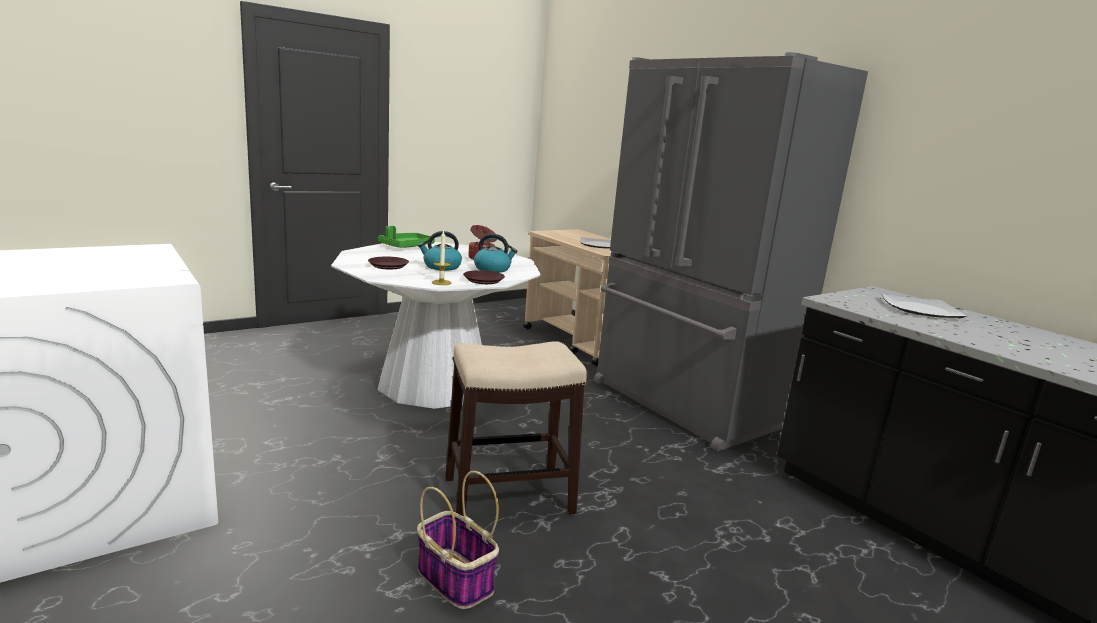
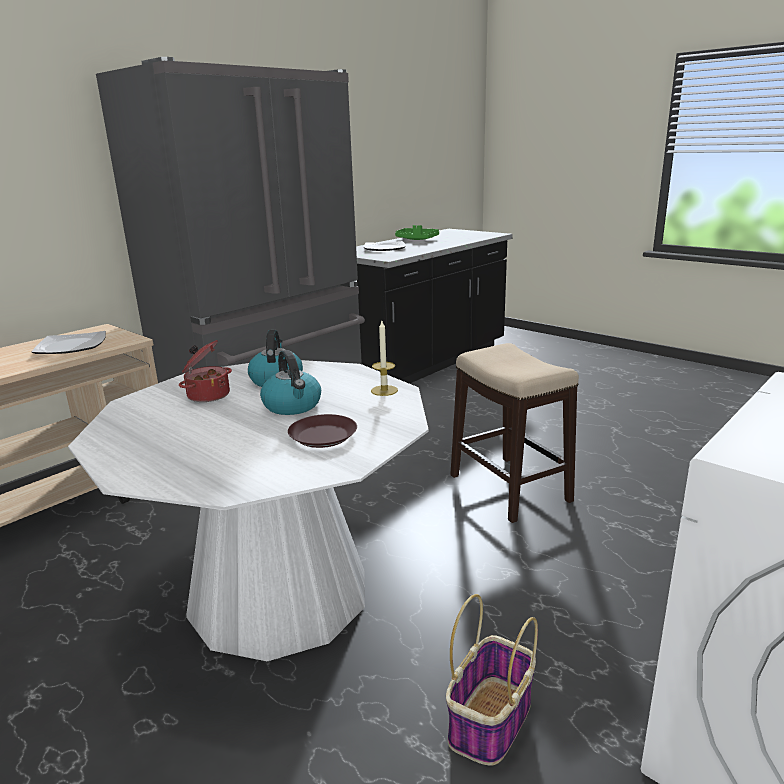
camera: 100 degrees left, 5 degrees up
(406, 246) = (142, 460): green tray -> green tray (416, 239)
(454, 579) = (629, 489): basket -> basket (490, 722)
(483, 280) = (347, 375): brown plate -> none

